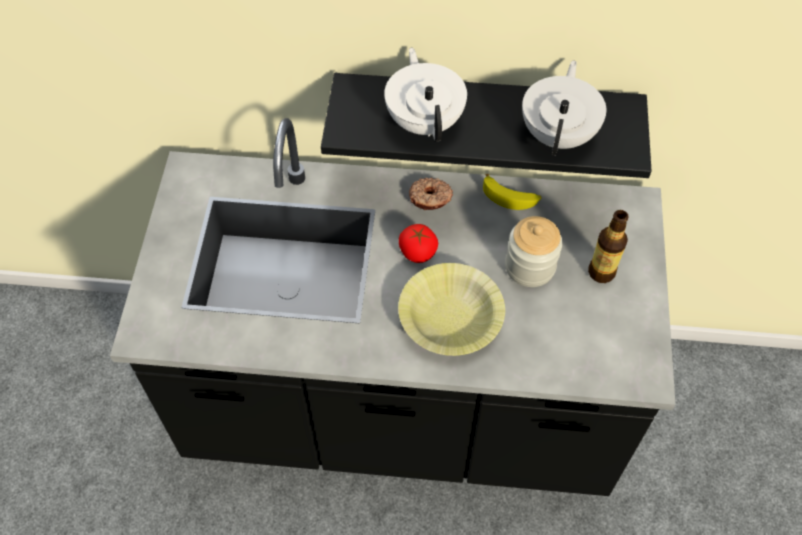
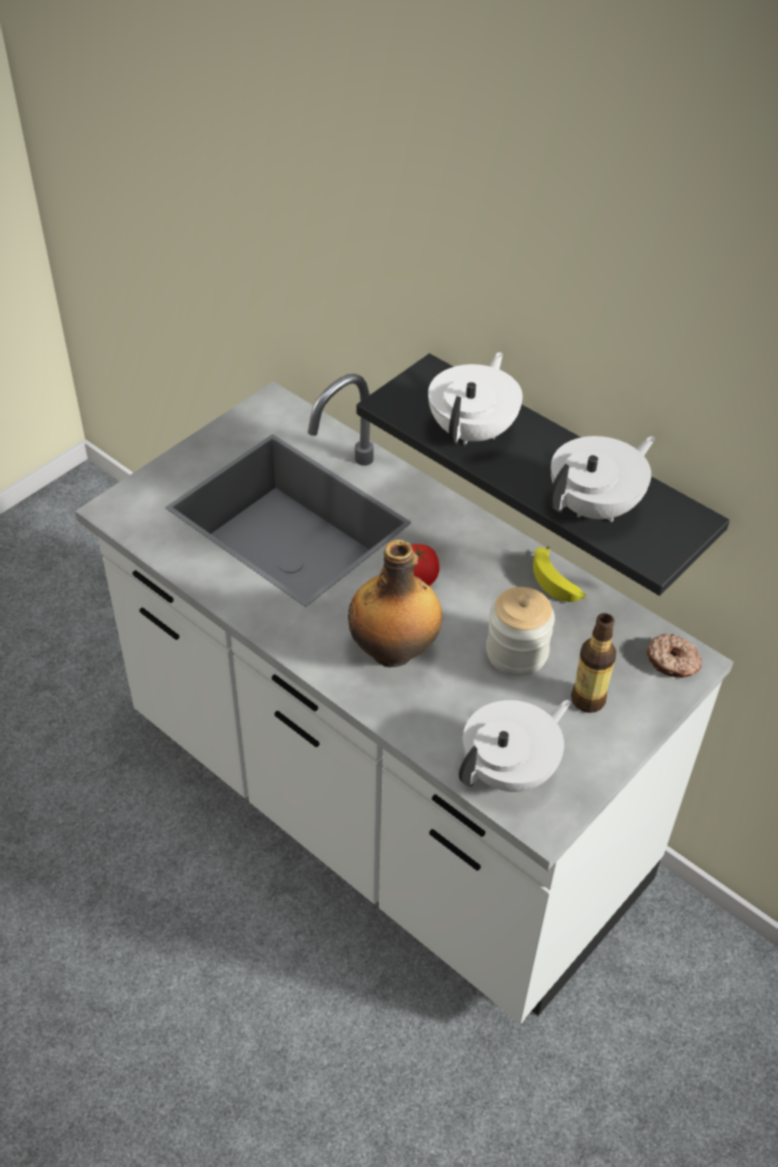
camera: 35 degrees right, 10 degrees down
(401, 408) = (382, 806): black counter -> white counter
(430, 198) = (473, 541): donut -> donut (672, 662)
(451, 317) = (394, 651): yellow bowl -> bottle
(599, 356) = (510, 770): none -> white teapot

